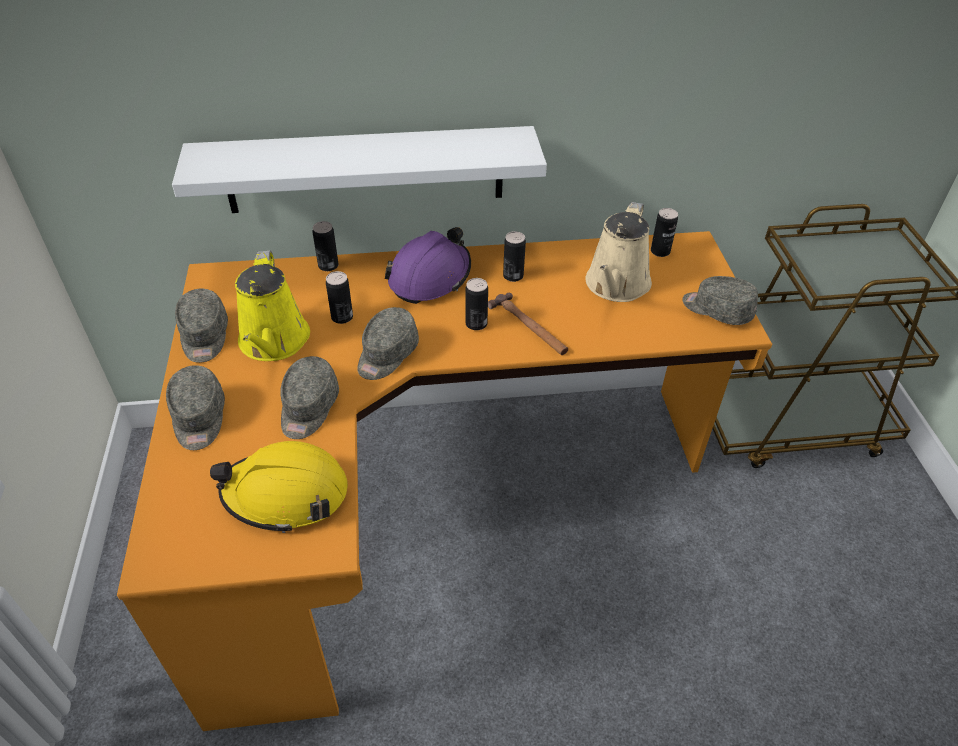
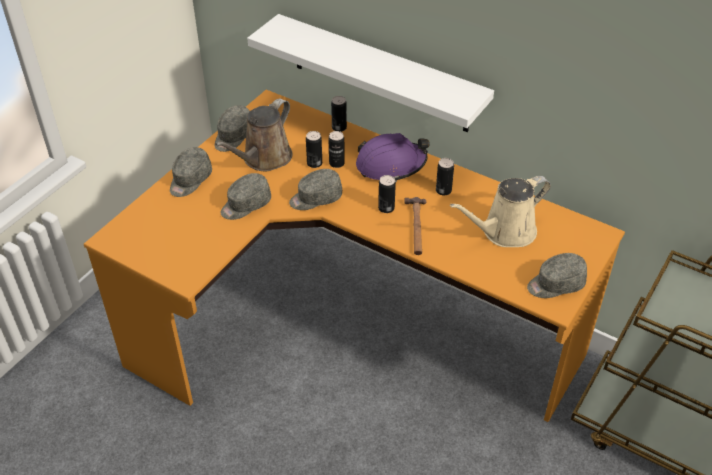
camera: 40 degrees right, 0 degrees up
(274, 342) = (264, 159): yellow watering can -> brown watering can
(286, 494) = (192, 242): yellow hard hat -> none
(660, 251) = (566, 226): can -> can (336, 163)
(717, 310) = (555, 284): grey cap -> grey cap turned 90 degrees counterclockwise

